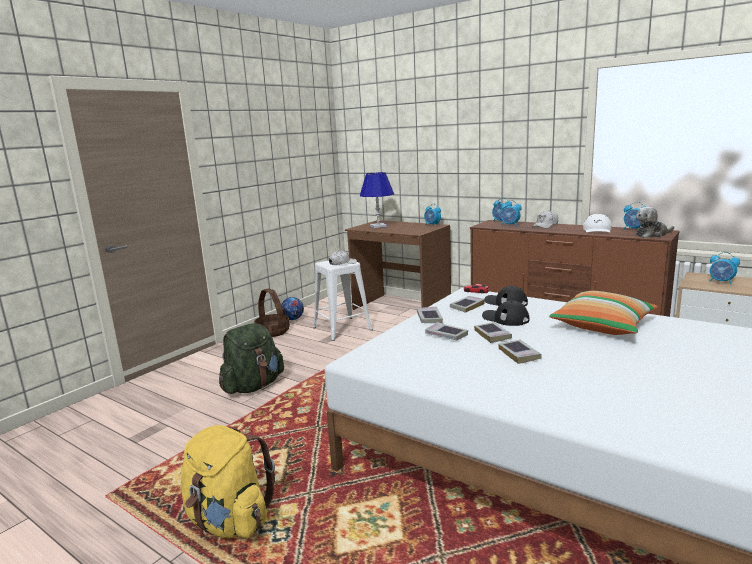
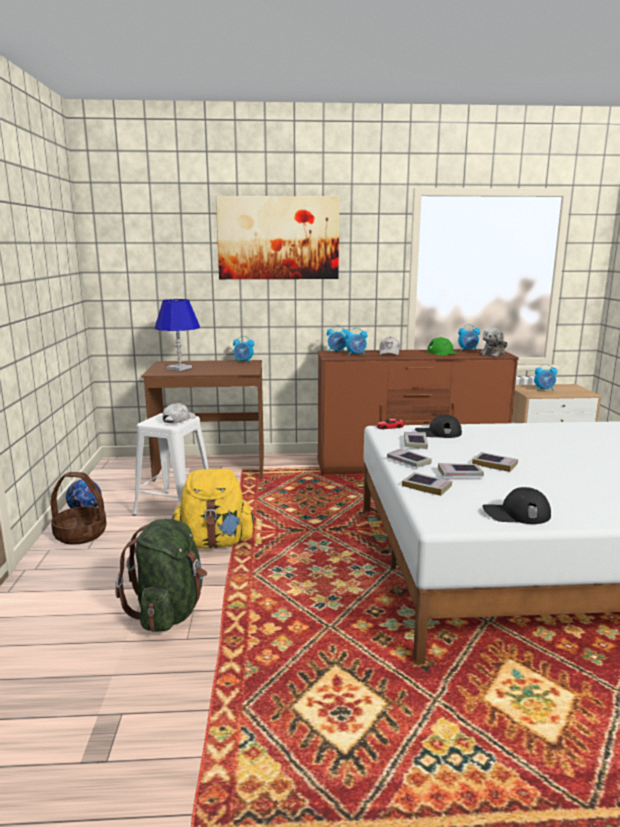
camera: 40 degrees left, 0 degrees up
(229, 521) = (408, 780): yellow backpack -> yellow backpack (215, 542)
(465, 120) = (278, 238): none -> picture
(505, 318) = (470, 447): black cap -> black cap (516, 513)
(519, 354) = (550, 476): book -> book (427, 487)
(597, 230) = (443, 353): white cap -> green cap
(603, 326) = (548, 438): pillow -> none

